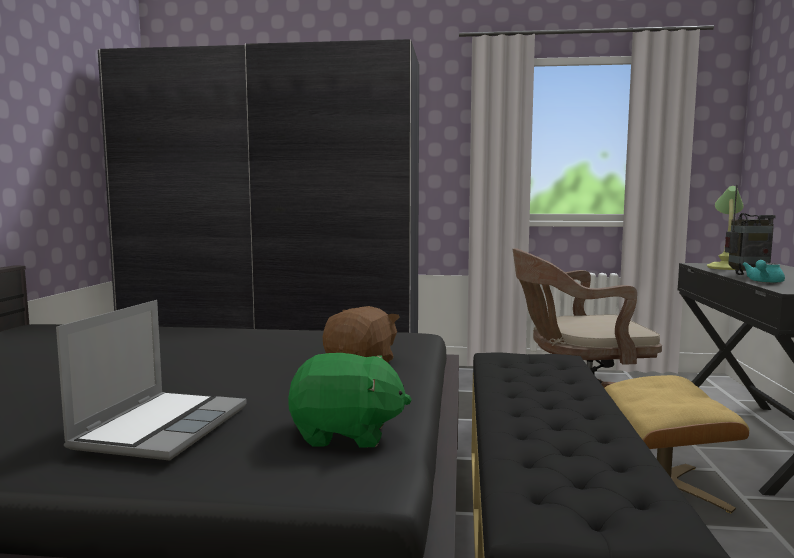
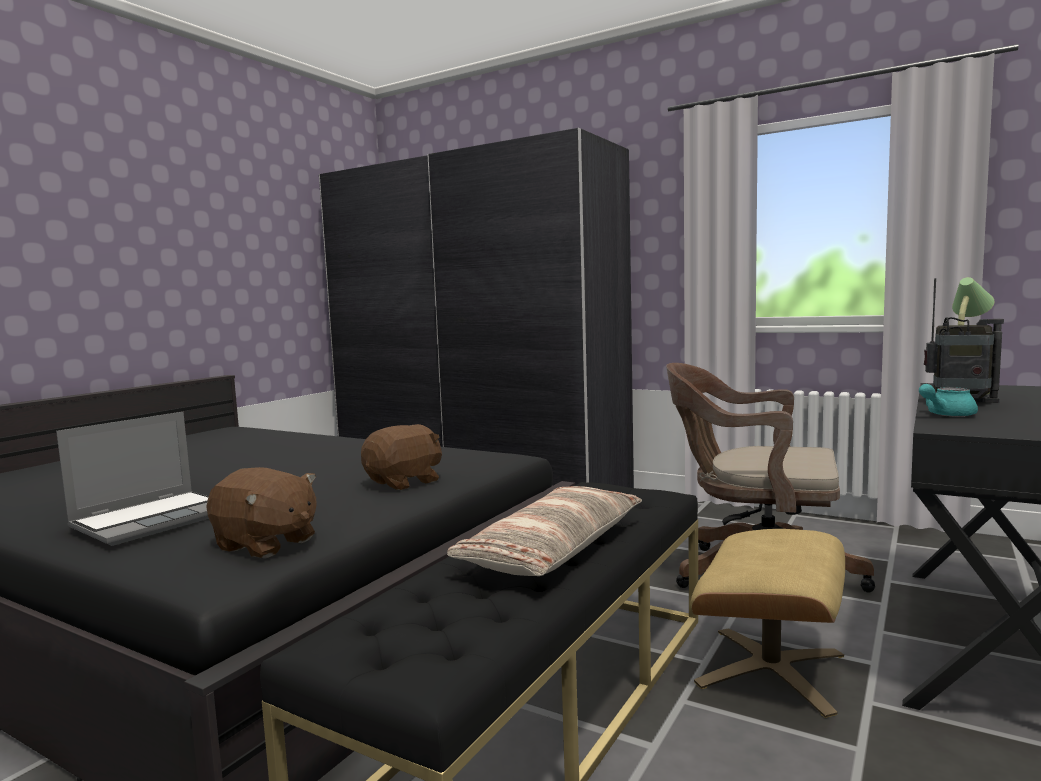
camera: 25 degrees right, 0 degrees up
(346, 434) = (266, 544): green plush toy -> brown plush toy
(563, 409) = (553, 550): none -> pillow

